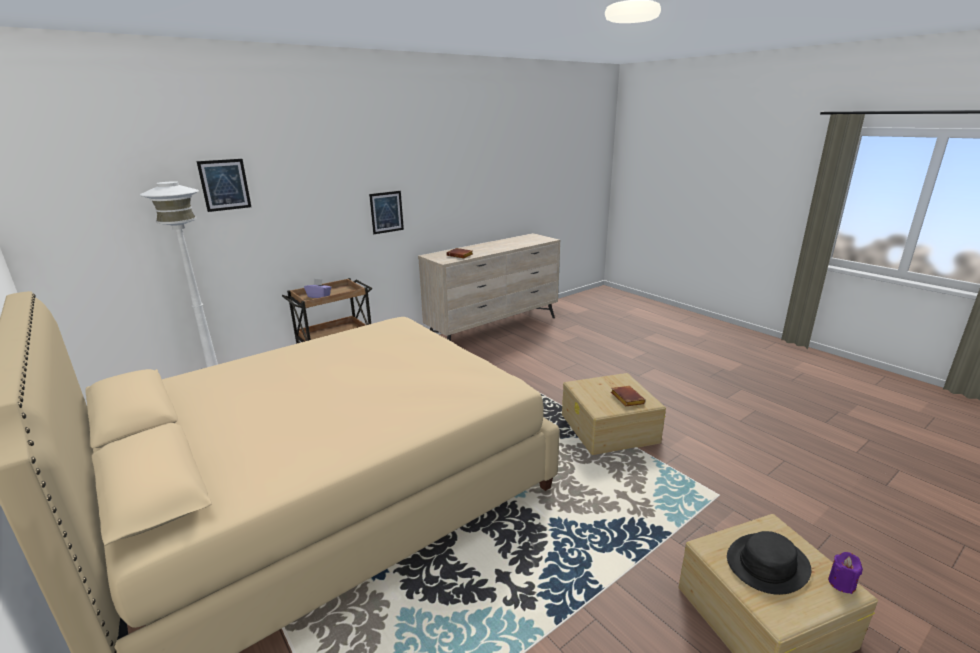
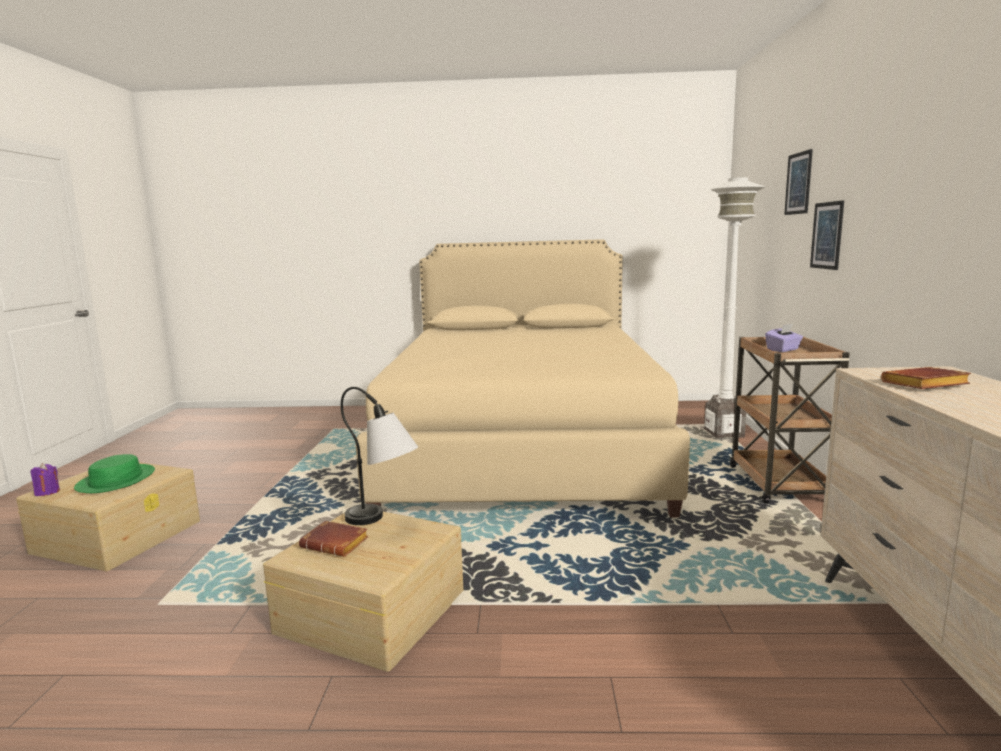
camera: 130 degrees right, 10 degrees down
(386, 212) = (928, 247): picture -> picture (827, 235)
(593, 399) = (383, 522): none -> table lamp
(767, 564) = (116, 480): black hat -> green hat

